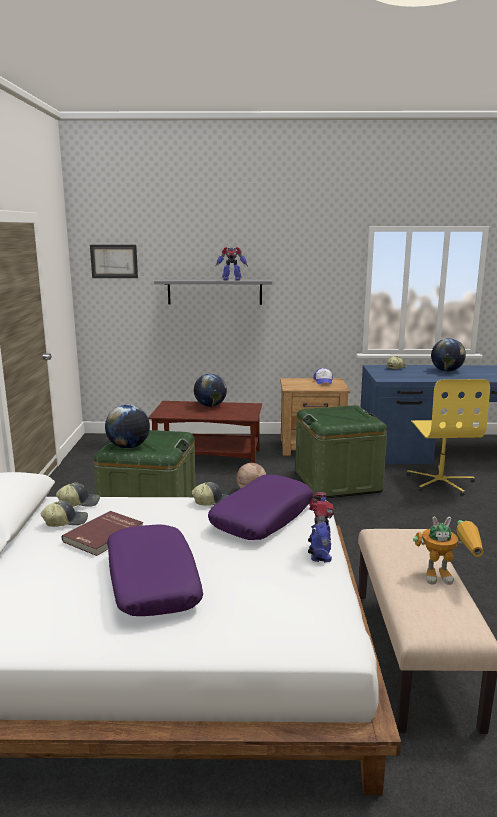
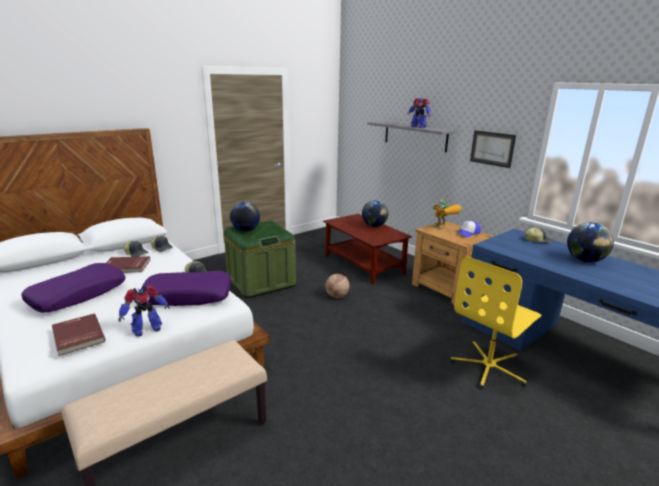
camera: 50 degrees right, 5 degrees up
(114, 261) = (359, 105): picture -> picture (492, 148)
(293, 594) = (77, 336): none -> red book
(337, 482) = (403, 320): green storage box -> none
(448, 576) = (170, 395): toy robot -> toy robot (444, 228)

